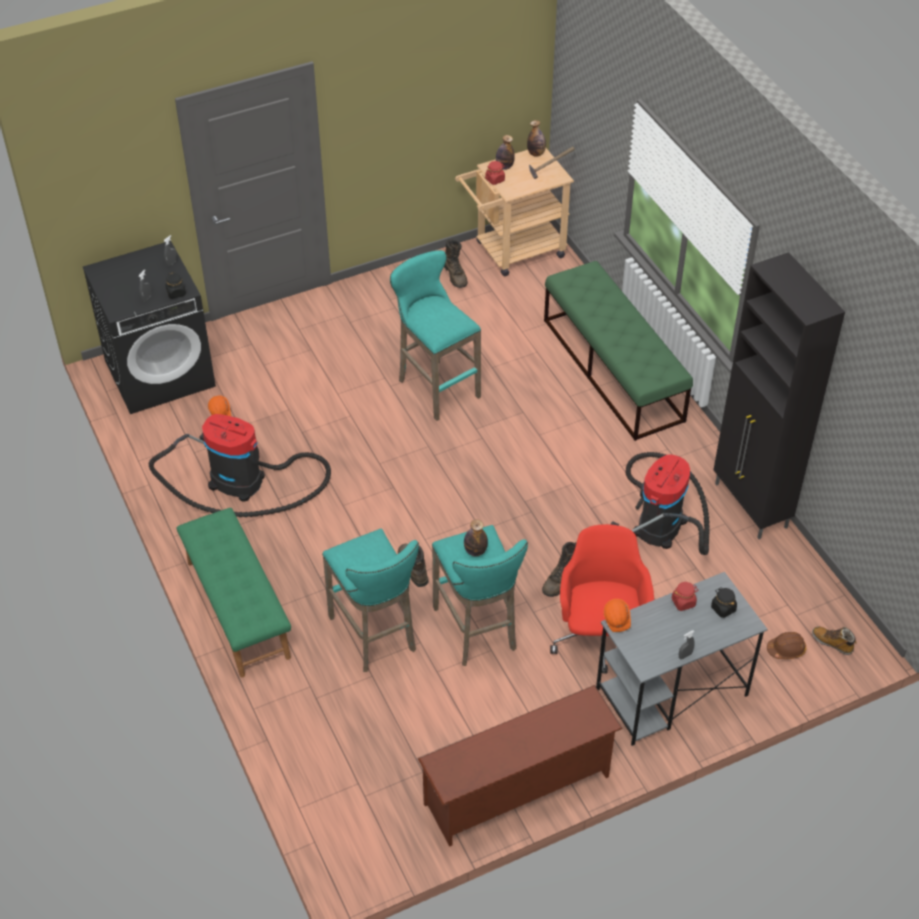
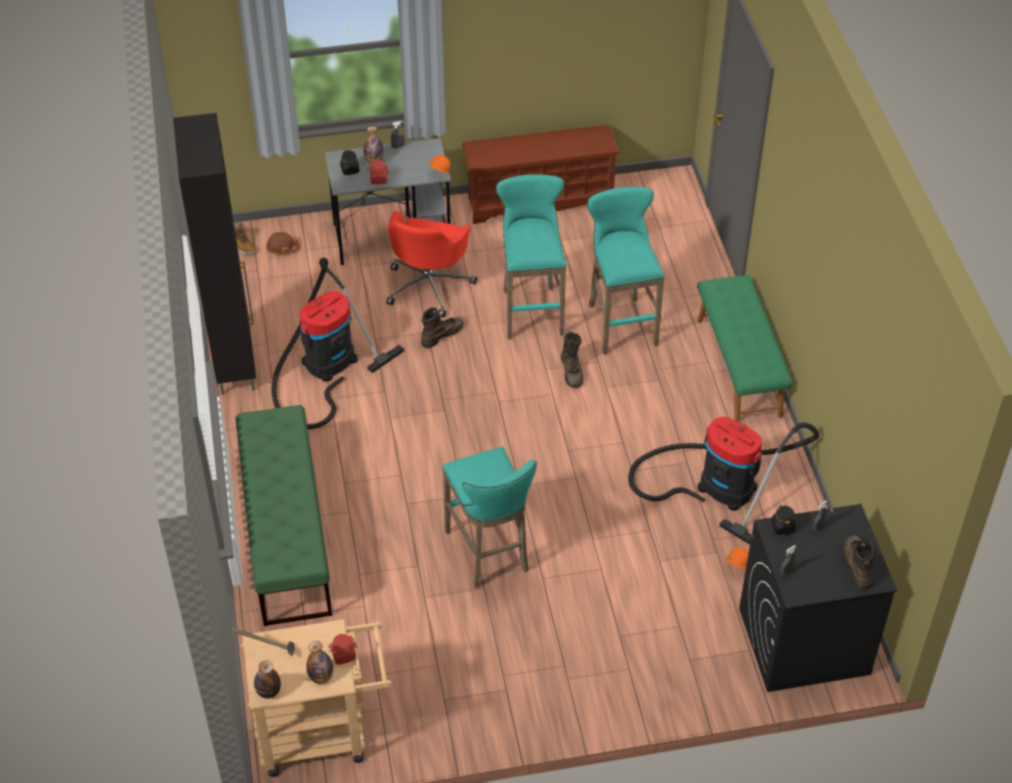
camera: 165 degrees left, 0 degrees up
(455, 275) = (411, 709): brown boot -> brown boot (856, 565)
(475, 551) = (532, 239): bottle -> bottle (374, 161)

